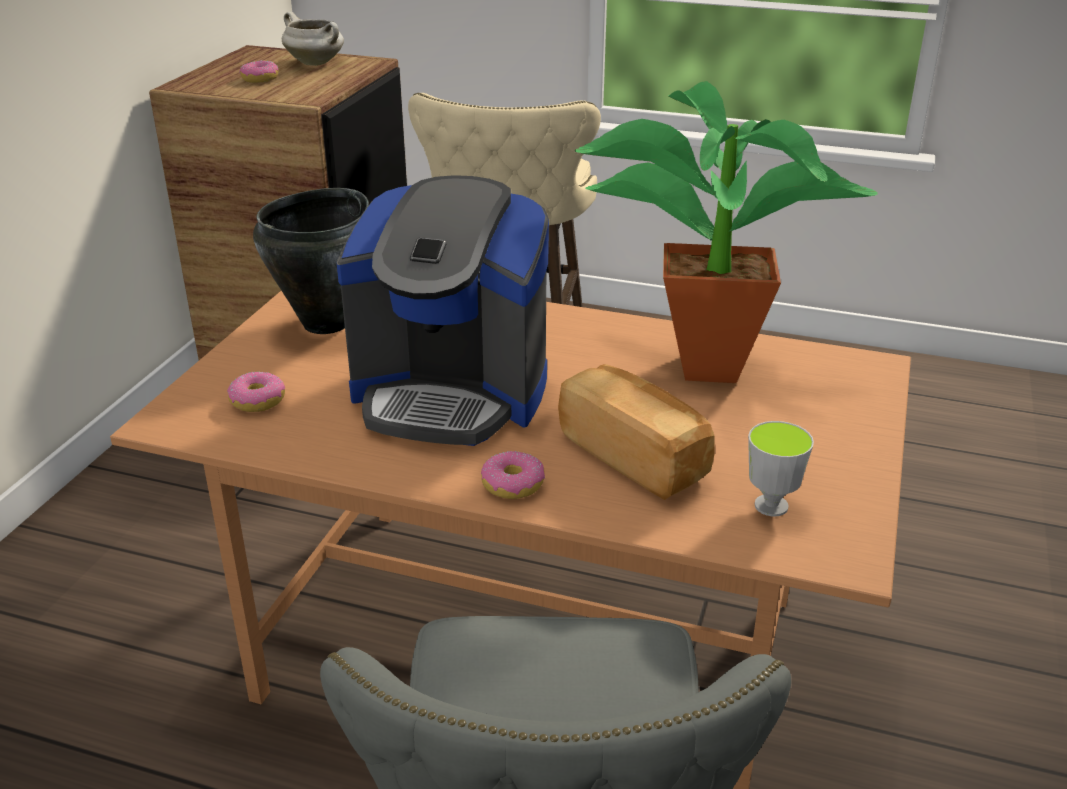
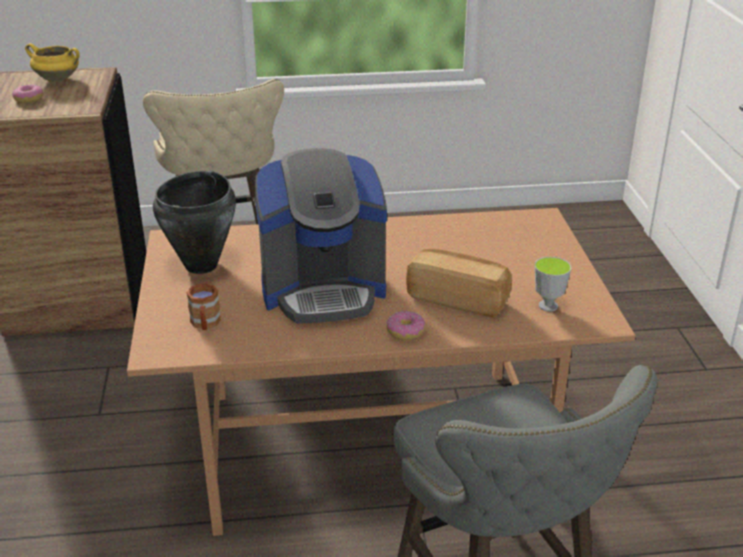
camera: 25 degrees left, 0 degrees up
(258, 401) = (205, 324): donut -> brown mug
(316, 63) = (58, 79): white cooking pot -> yellow cooking pot
(695, 363) = (448, 238): potted plant -> none

